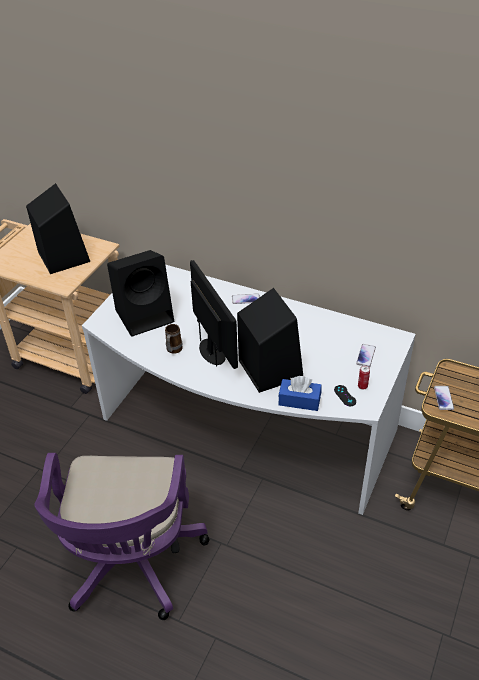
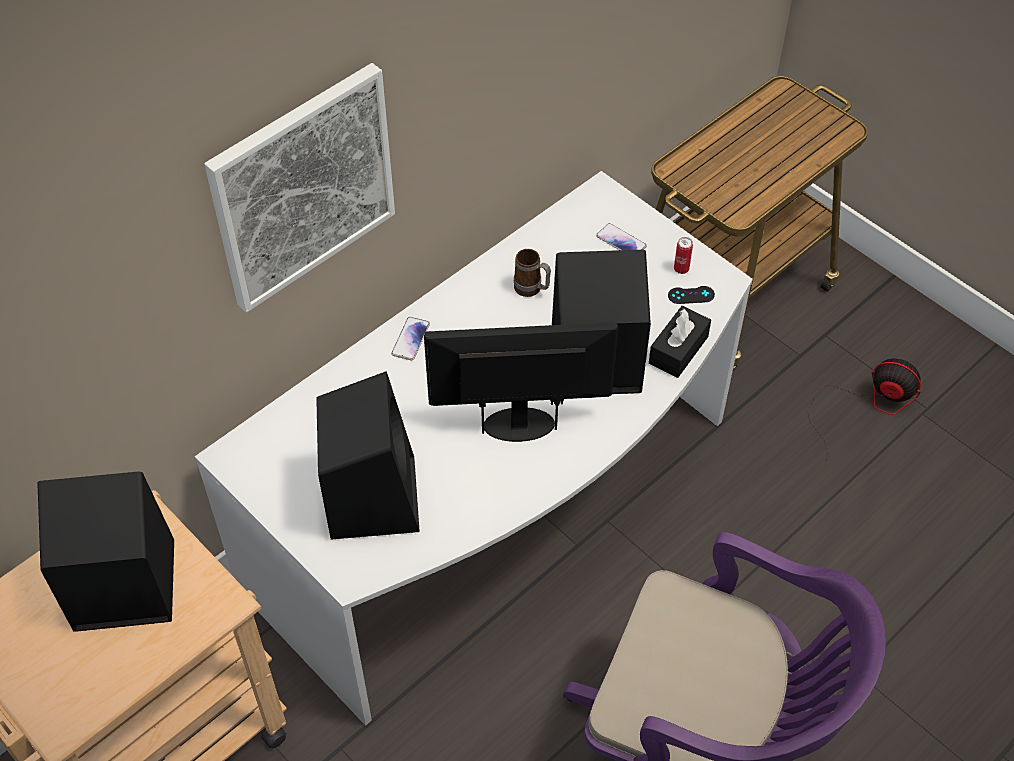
camera: 70 degrees left, 10 degrees up
(173, 351) = (489, 478): mug -> mug (532, 290)
(219, 171) = (302, 187): none -> picture
(299, 400) = (678, 350): blue tissue box -> black tissue box
(426, 595) = (866, 406): none -> fan
(443, 398) = (726, 199): phone -> none

